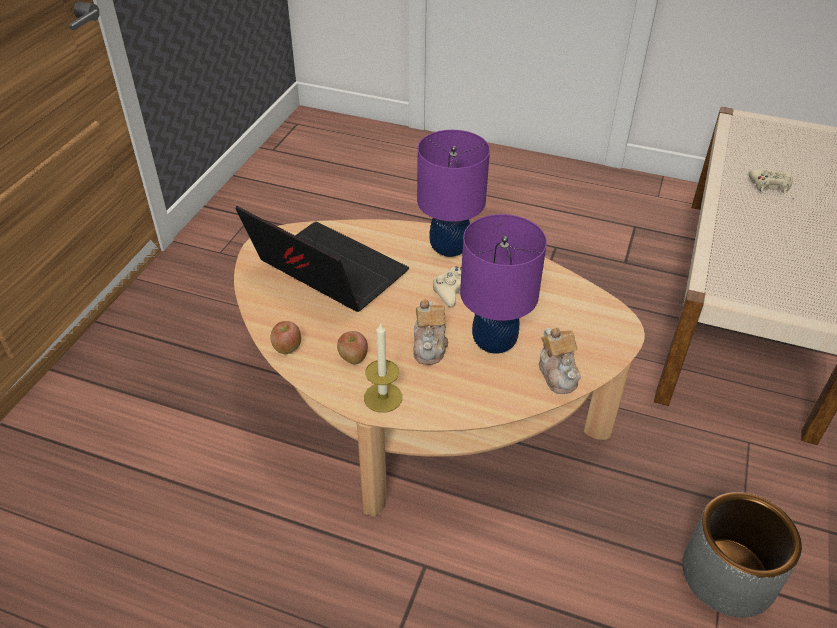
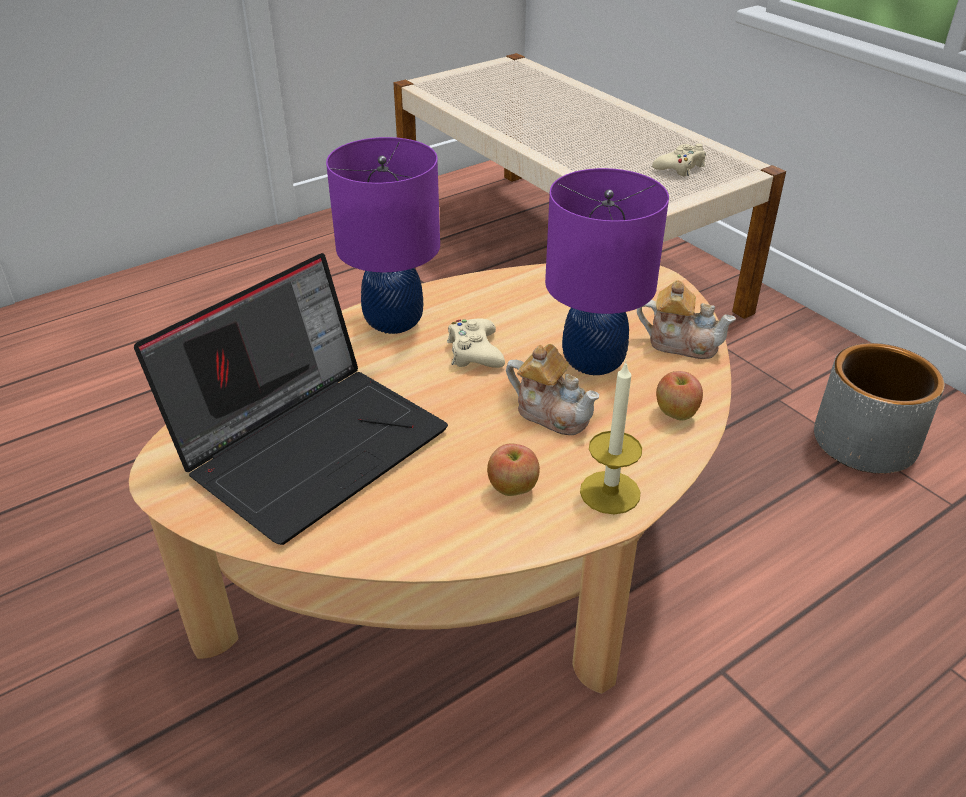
camera: 55 degrees left, 5 degrees down
(287, 348) = (428, 547): apple -> apple (675, 414)
(325, 273) = (311, 443): laptop -> laptop turned 150 degrees clockwise
(769, 185) = (538, 115): beige game controller -> beige game controller (680, 167)

